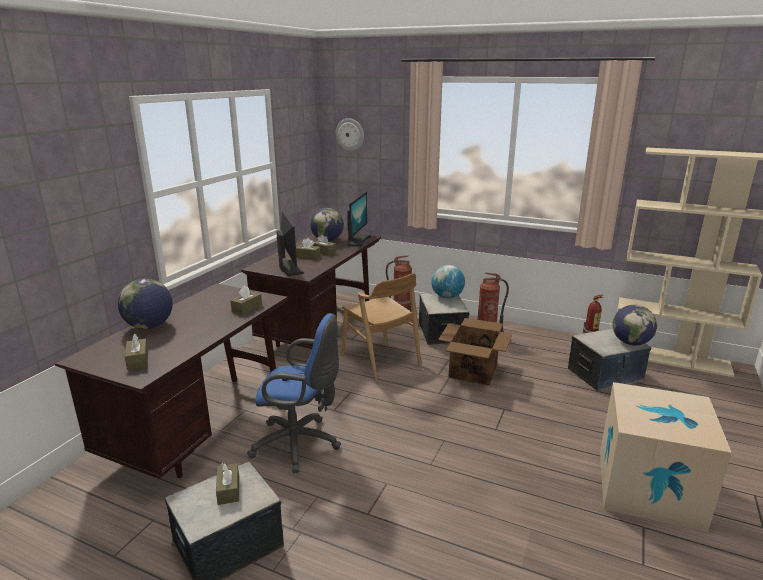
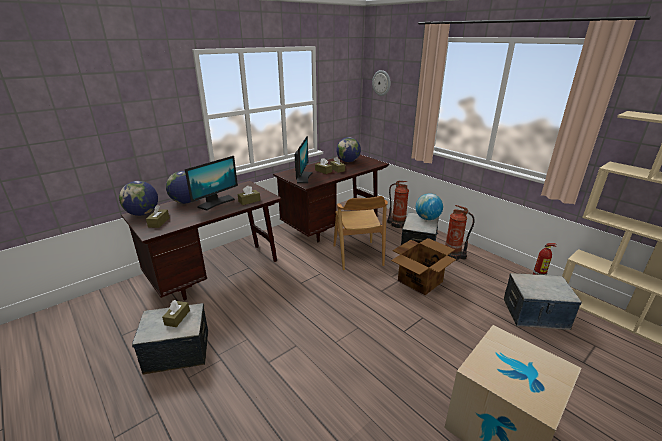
camera: 25 degrees right, 5 degrees up
(300, 444) = (263, 300): blue office chair -> none
(358, 240) = (369, 164): monitor -> monitor (216, 202)
(630, 343) = (562, 293): globe -> globe (143, 213)

